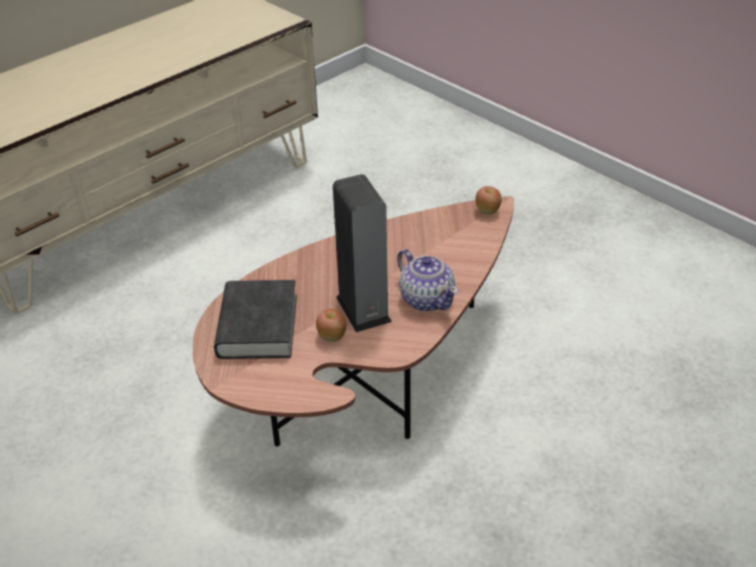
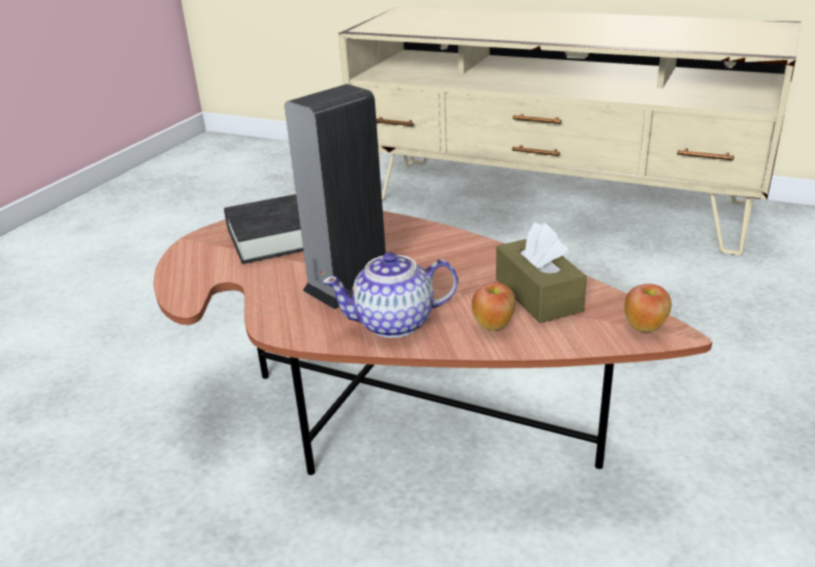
camera: 70 degrees right, 10 degrees down
(332, 336) = (288, 278): apple -> apple (494, 325)
(426, 299) = (395, 323): teapot -> teapot turned 45 degrees clockwise
(431, 235) = (538, 295): none -> brown tissue box

